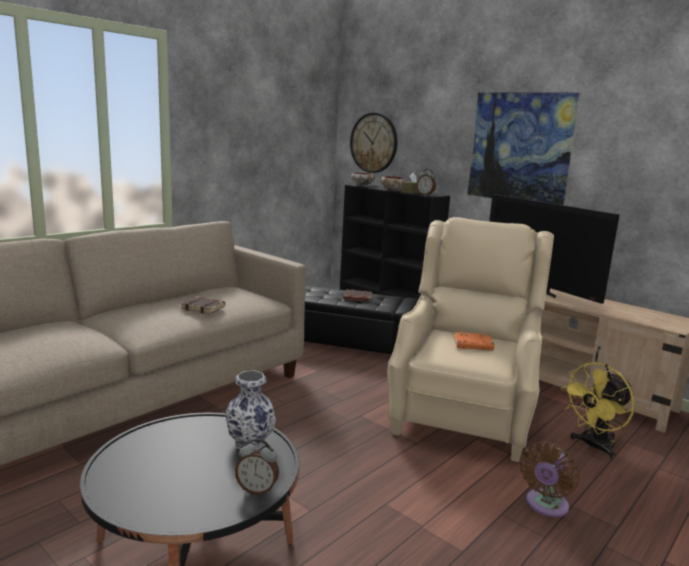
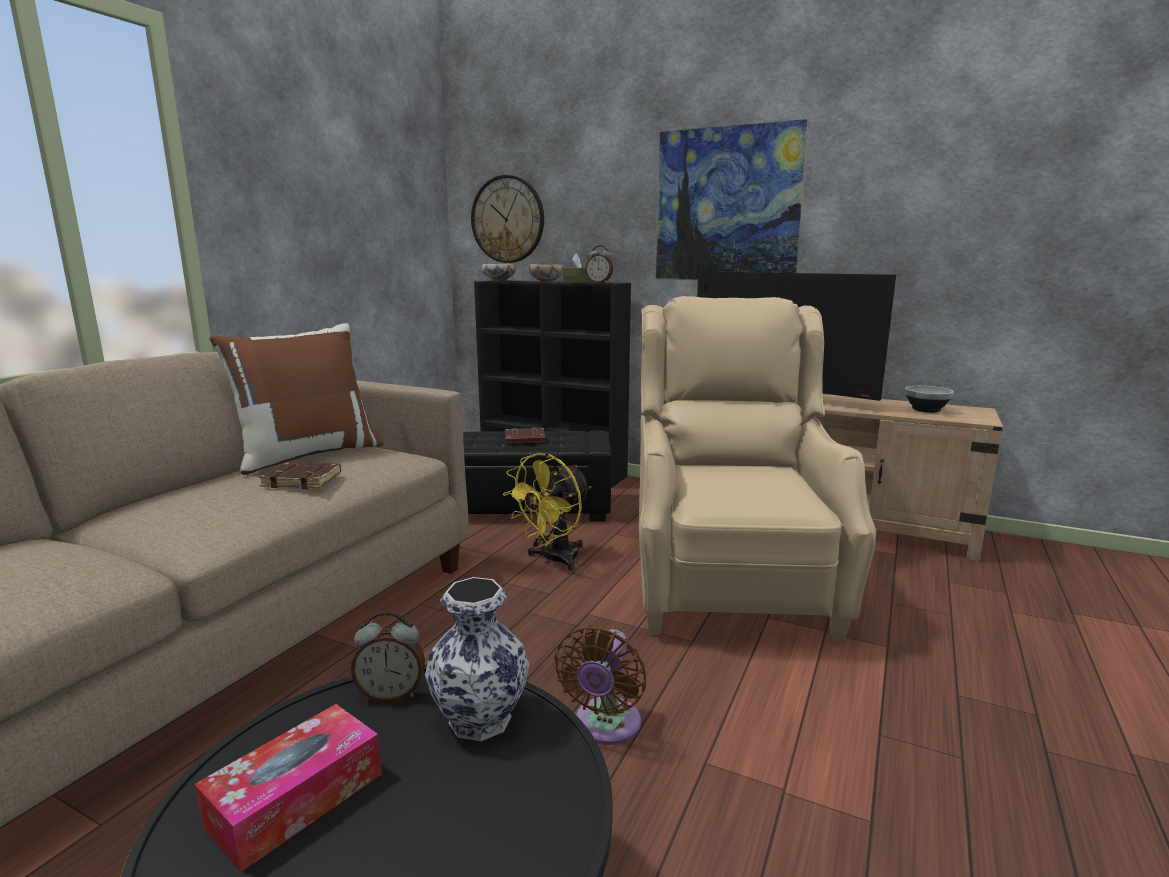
camera: 15 degrees left, 0 degrees up
(157, 455) = (296, 799): none -> tissue box
(212, 293) = (308, 455): none -> brown pillow
(257, 489) = (550, 832): alarm clock -> alarm clock (391, 694)
(472, 345) = (747, 479): orange book -> none
(545, 506) = (926, 704): brown fan -> brown fan (605, 727)
(593, 446) = (917, 597): yellow fan -> yellow fan (553, 560)
(641, 314) = (926, 410): none -> bowl

